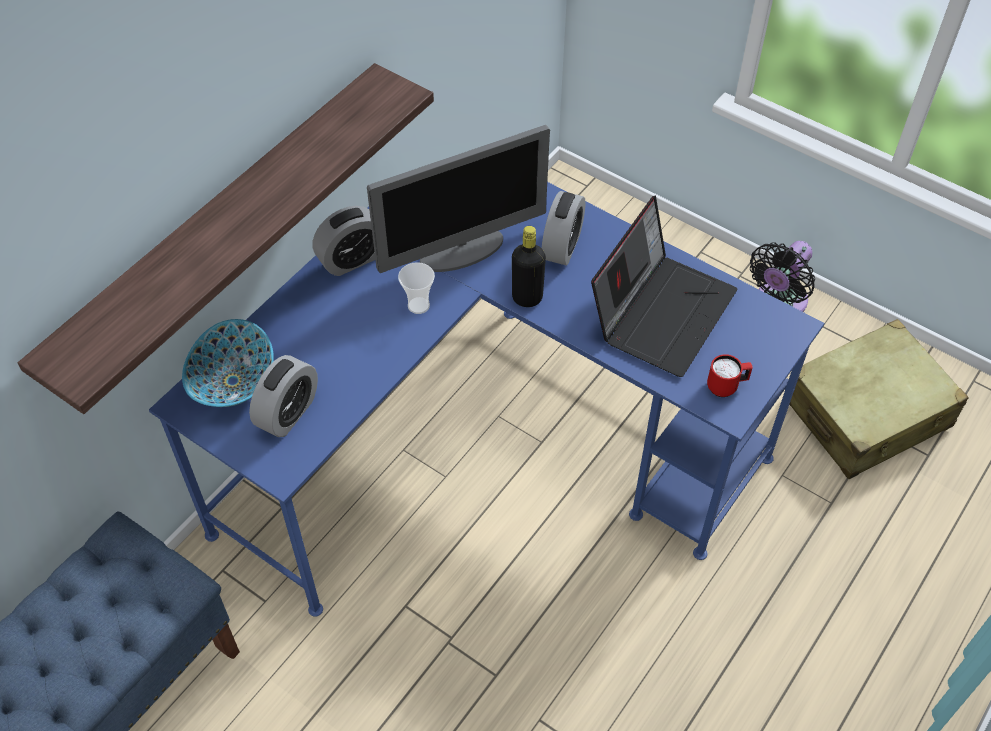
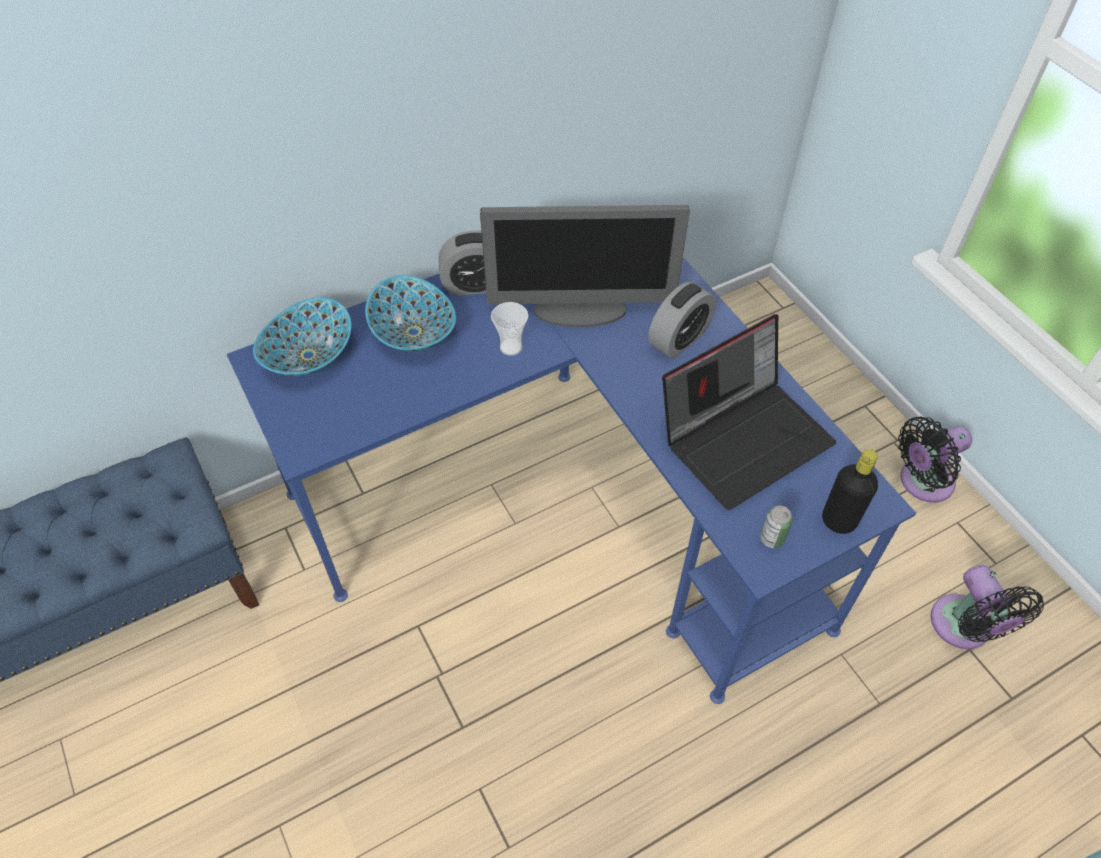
camera: 25 degrees right, 0 degrees up
(221, 228) = (336, 206): shelf -> none
(288, 413) = (338, 401): alarm clock -> none
(320, 325) = (413, 333): none -> bowl
(527, 298) = (617, 376): black bottle -> black bottle (838, 521)
(726, 387) = (771, 538): red mug -> can
(867, 413) = (964, 628): beige suitcase -> black fan

